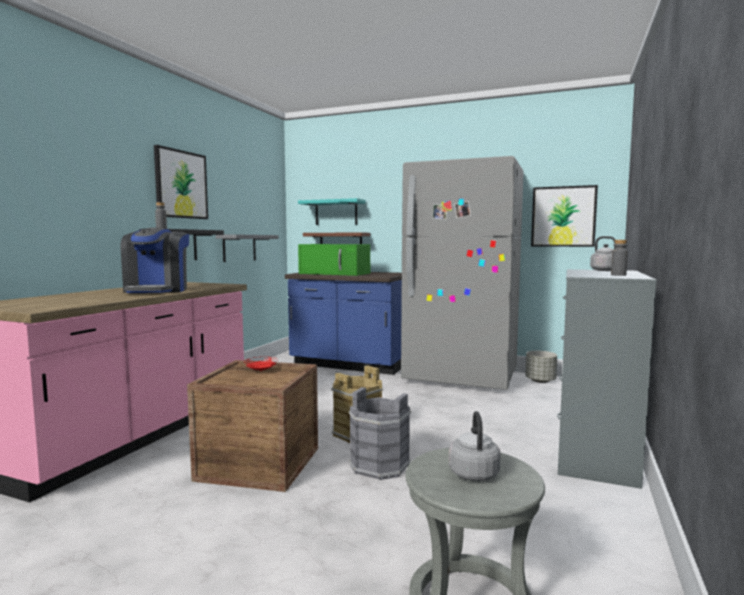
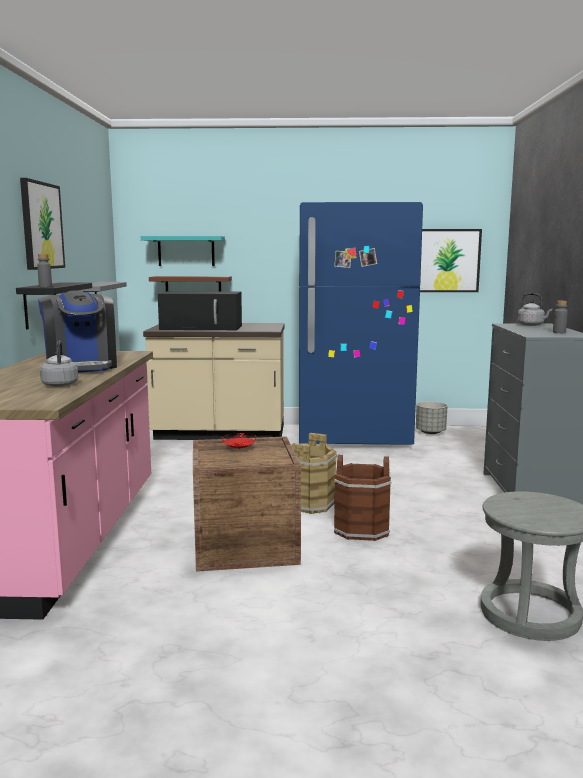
camera: 20 degrees left, 5 degrees up
(335, 273) = (202, 327): green microwave -> black microwave
(350, 364) = (220, 434): blue counter -> beige counter
(380, 465) = (361, 529): grey bucket -> brown bucket
(461, 378) = (353, 437): grey fridge -> blue fridge
(473, 472) = (537, 508): grey kettle -> grey kettle (60, 384)

